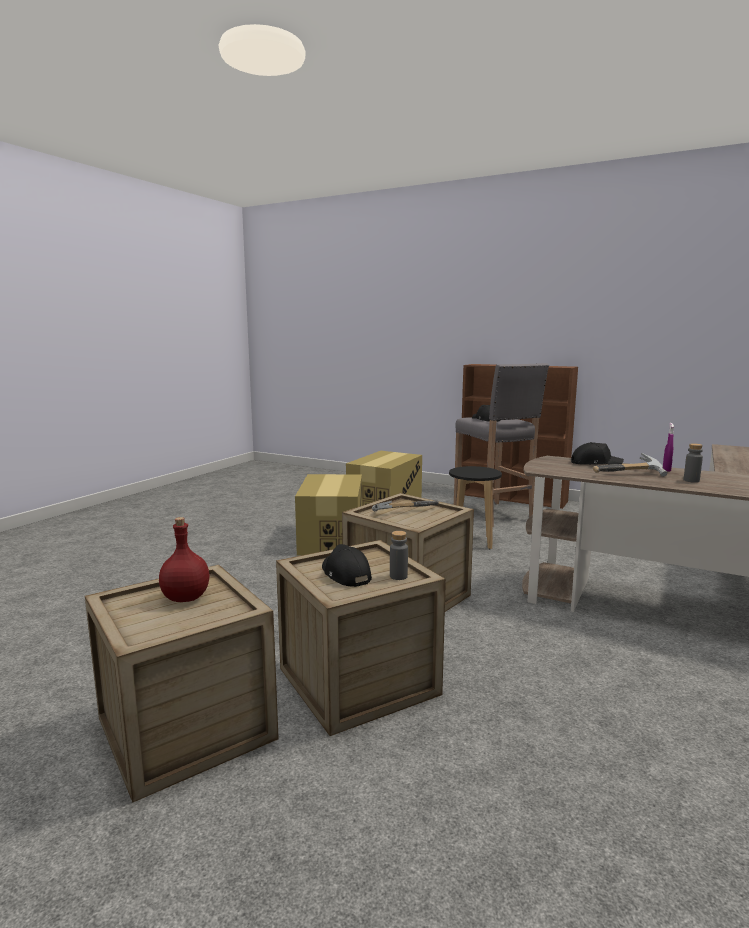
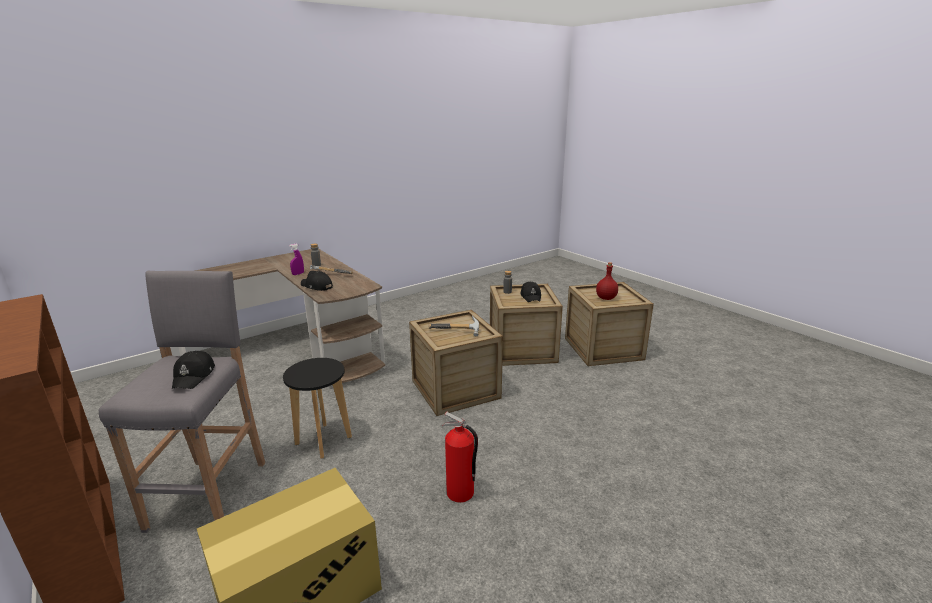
camera: 155 degrees left, 10 degrees up
(331, 539) = (460, 493): cardboard box -> fire extinguisher

